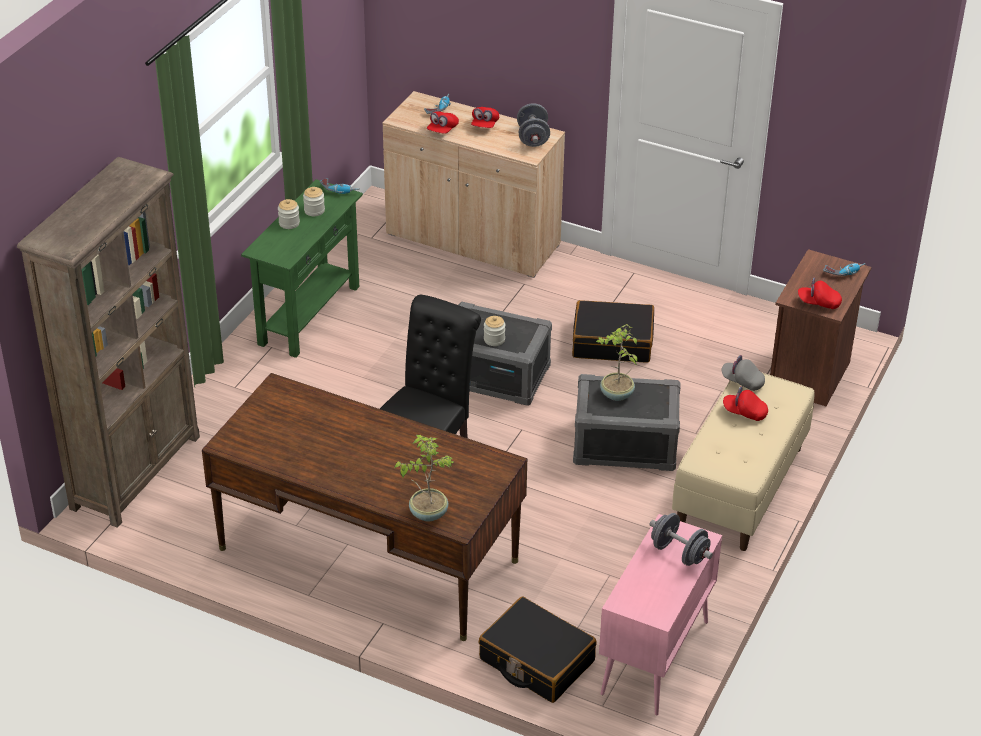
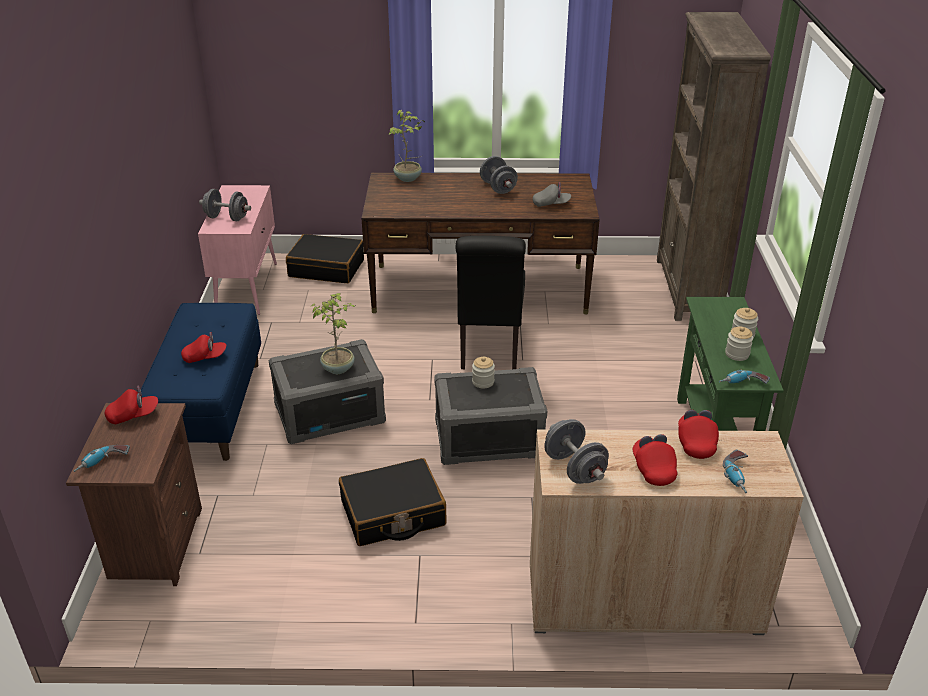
camera: 155 degrees right, 5 degrees down
(333, 458) = (498, 188): none -> grey dumbbell
(740, 488) = (210, 408): beige bench -> blue bench
(742, 381) = (213, 383): grey cap -> grey cap (551, 204)

